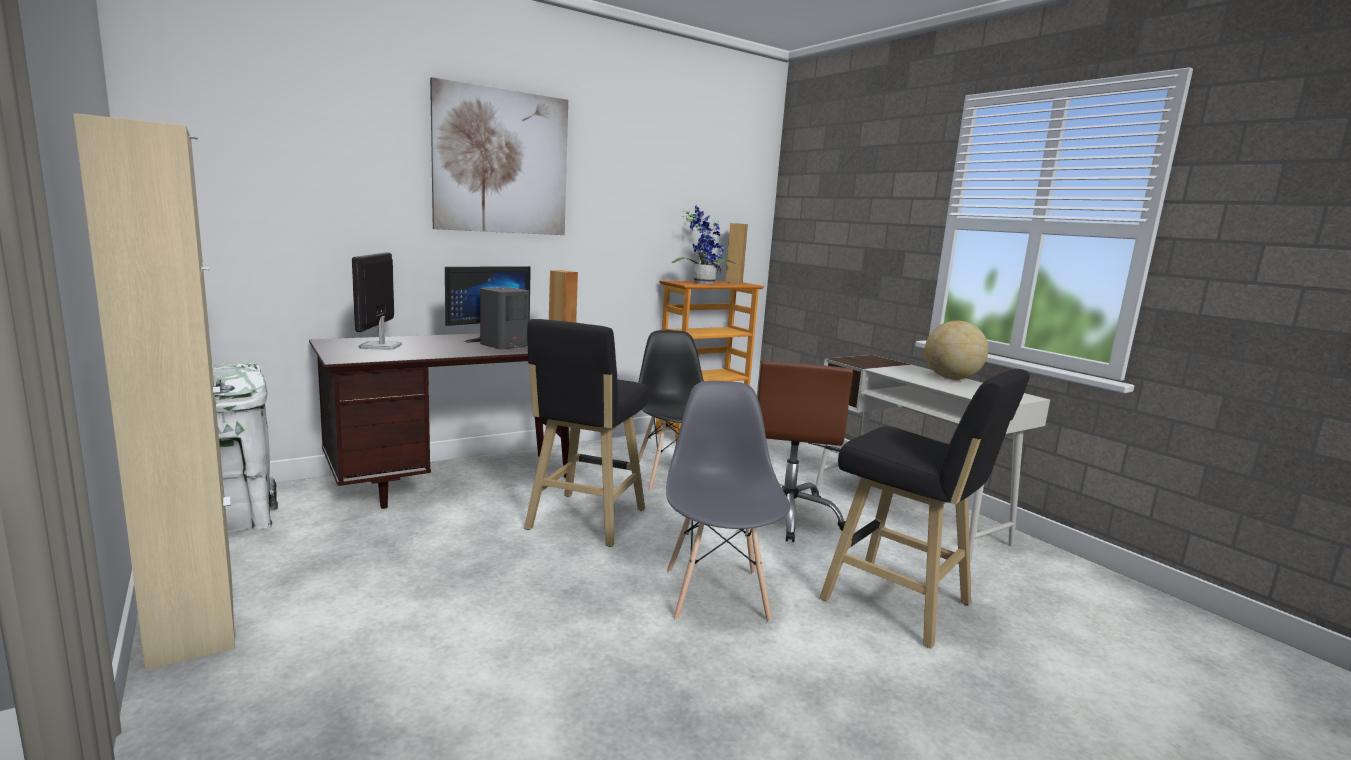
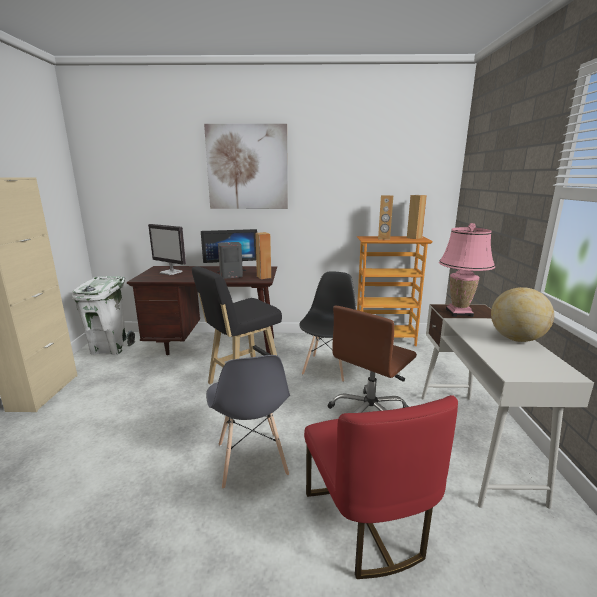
camera: 35 degrees right, 5 degrees up
(380, 347) = (171, 272): monitor -> monitor turned 90 degrees counterclockwise
(702, 283) = (384, 238): potted plant -> brown speaker
(716, 594) = (251, 460): grey chair -> grey chair turned 135 degrees clockwise
(867, 363) = (459, 313): none -> pink table lamp
(902, 605) = (367, 522): black stool -> red chair

